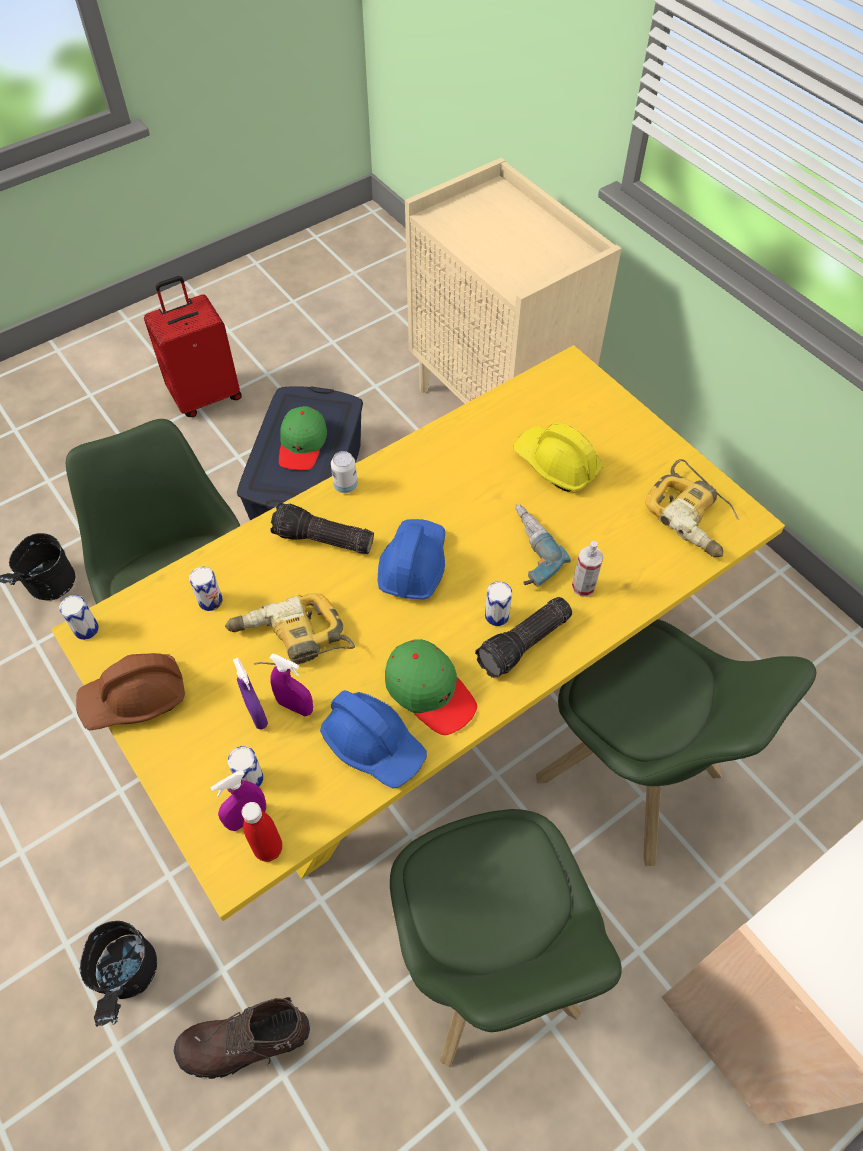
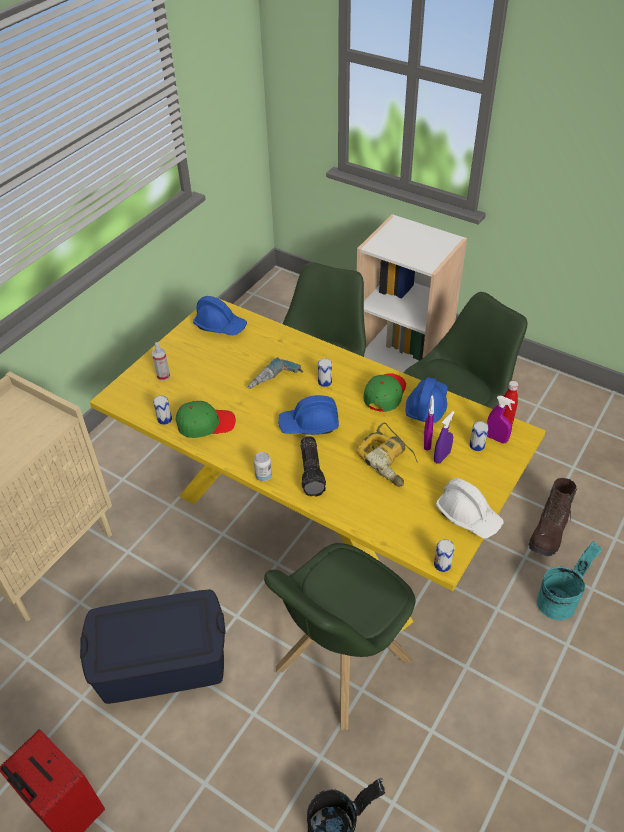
camera: 110 degrees left, 10 degrees down
(129, 979) = (560, 599): black bucket -> turquoise bucket
(135, 698) = (468, 515): brown hard hat -> white hard hat
(210, 601) = (385, 509): can -> can (164, 419)
(245, 1043) = (549, 531): brown boot -> brown boot turned 60 degrees clockwise
(302, 444) = (153, 632): green cap -> green cap (205, 424)
(525, 645) = (337, 367): flashlight -> none
(556, 464) = (203, 384): yellow hard hat -> none
(583, 587) = (288, 355): spray bottle -> spray bottle (163, 376)
(693, 516) = (220, 325): power drill -> blue hard hat

